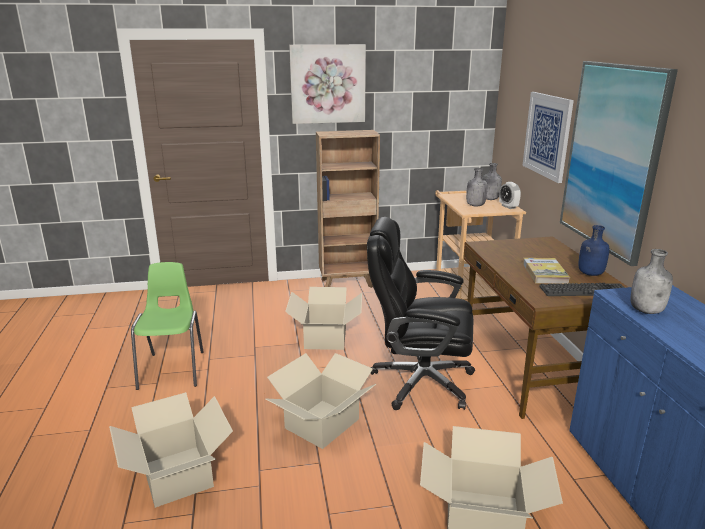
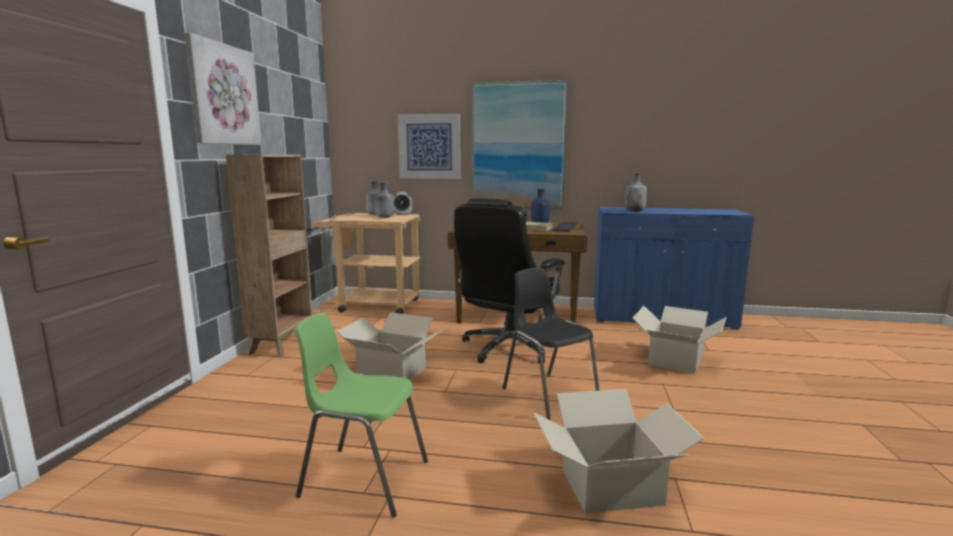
camera: 70 degrees left, 10 degrees down
(323, 423) = (549, 394): cardboard box -> black chair

